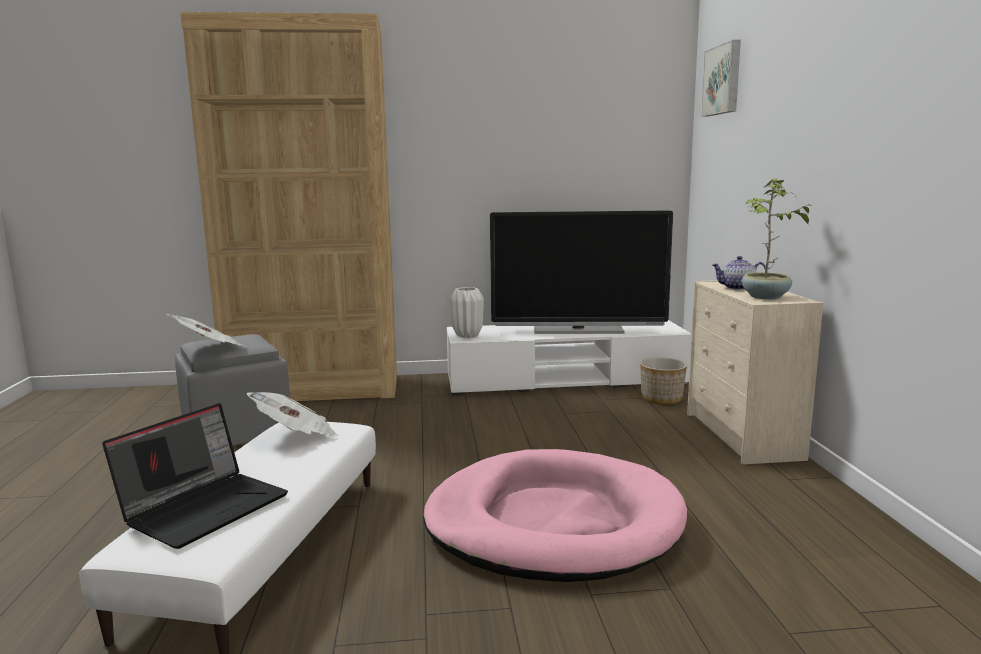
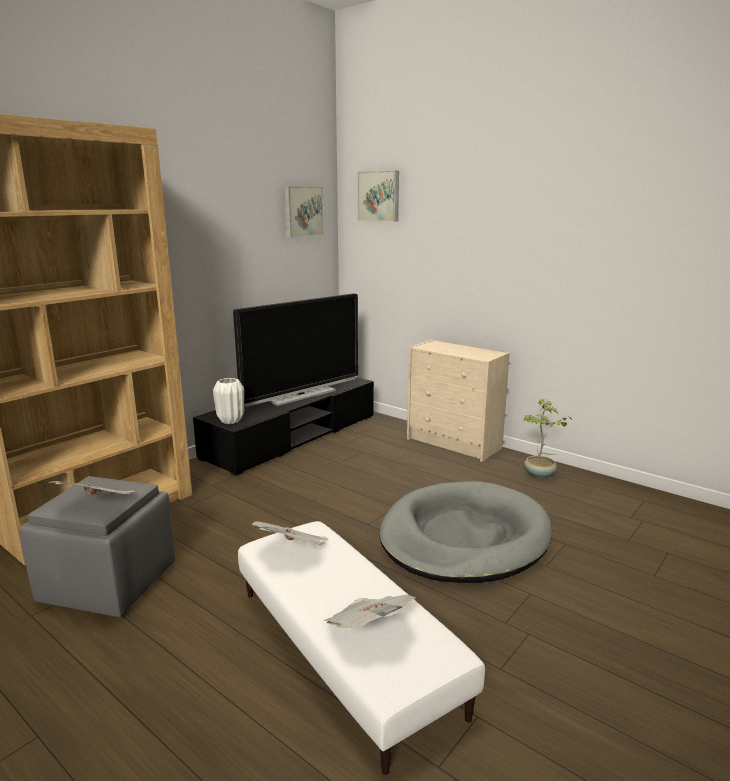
camera: 45 degrees left, 5 degrees up
(205, 507) = (368, 629): laptop -> newspaper
(553, 523) = (464, 537): pink dog bed -> grey dog bed
(565, 380) = (293, 437): white tv stand -> black tv stand
(629, 108) = (302, 211): none -> picture
(662, 399) = (376, 433): planter -> none
(737, 288) = (446, 349): teapot -> none
(765, 297) = (477, 354): potted plant -> potted plant (540, 475)

